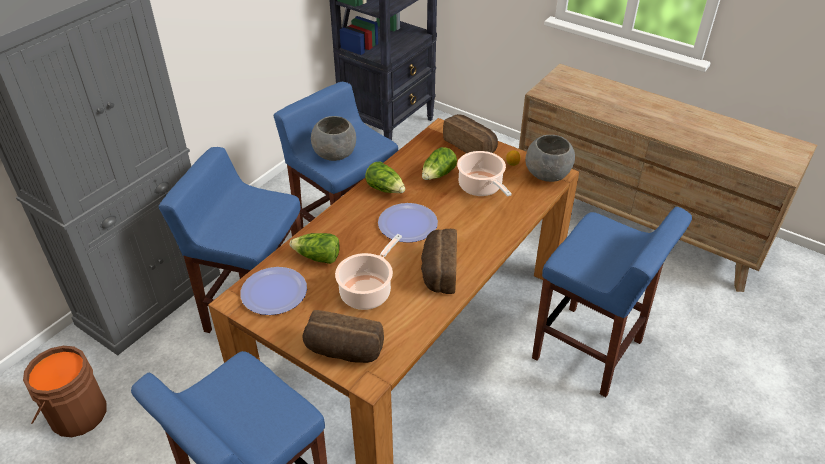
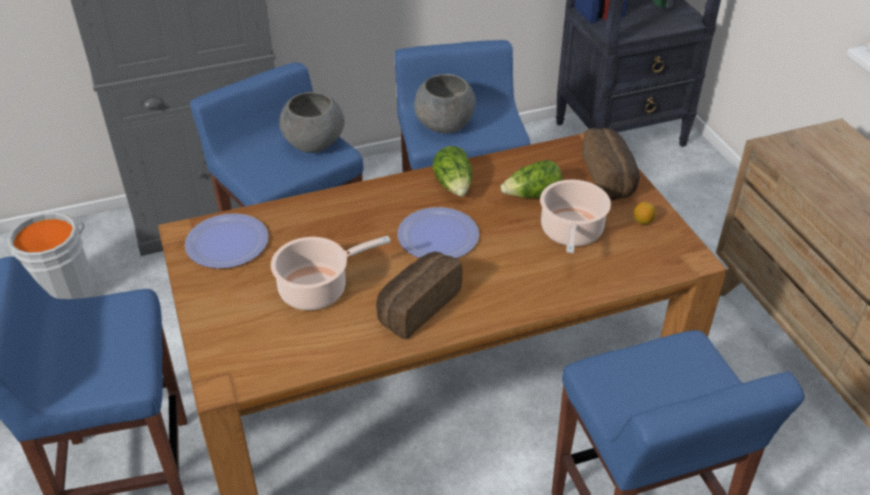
camera: 35 degrees right, 0 degrees up
(75, 413) = (63, 292): brown bucket -> grey bucket
(317, 257) = (305, 227): lettuce -> none
(343, 351) = (228, 339): bread -> none
(547, 175) = (675, 255): grey bowl -> grey bowl (314, 144)

